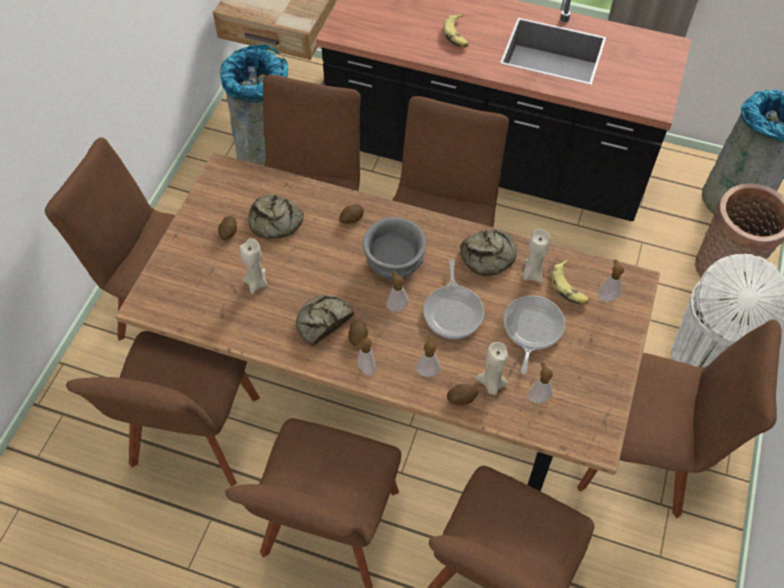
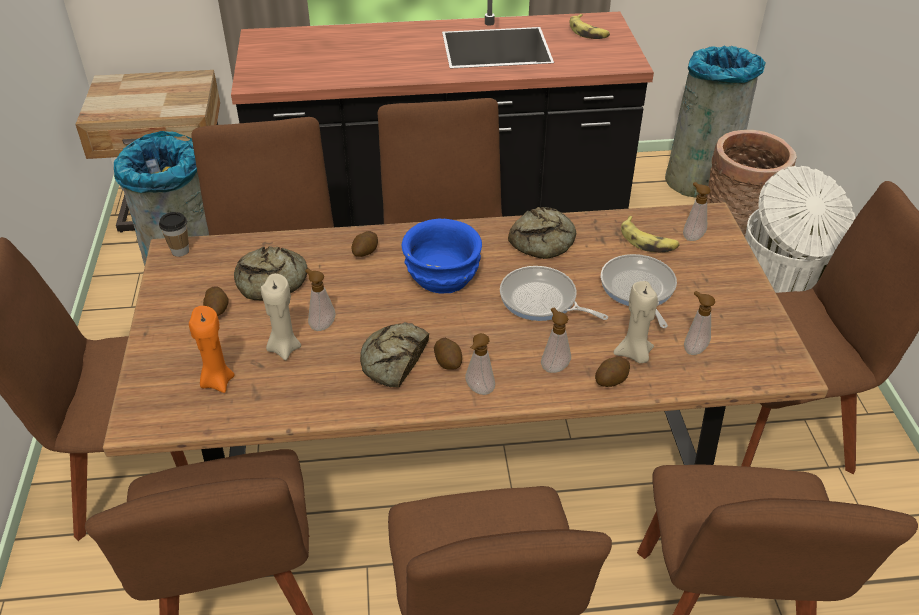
camera: 25 degrees left, 15 degrees down
(202, 293) = (217, 381): none -> orange candle
(227, 171) = (180, 251): none -> cup
(395, 261) = (443, 276): grey bowl -> blue bowl
(396, 306) = (473, 317): soap dispenser -> soap dispenser (321, 325)
(453, 311) = (541, 300): frying pan -> frying pan turned 150 degrees clockwise
(457, 35) = (388, 57): banana -> banana (588, 32)
(531, 274) = (600, 241): beige candle -> none

